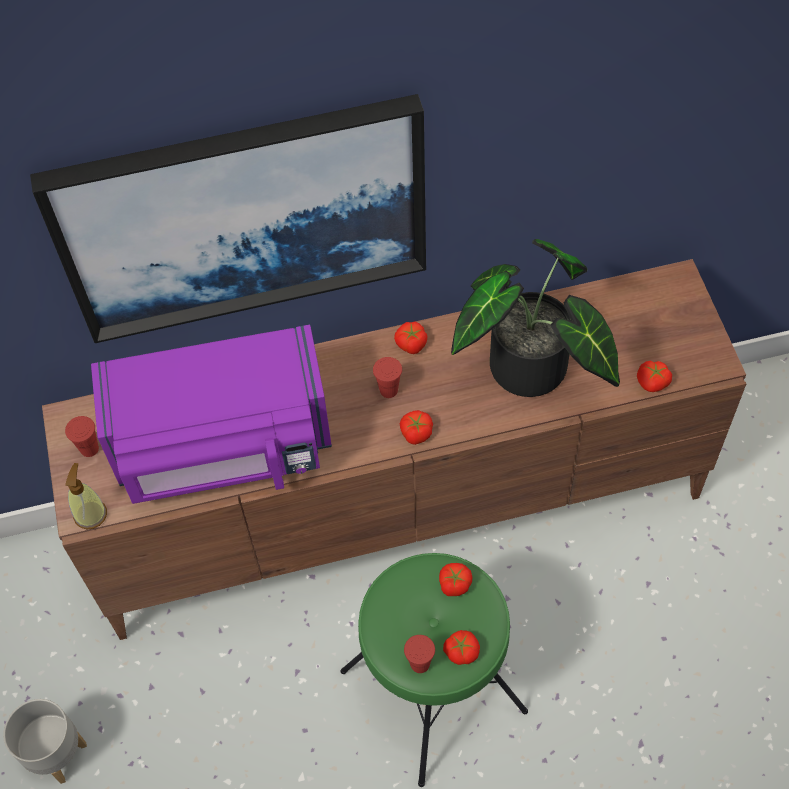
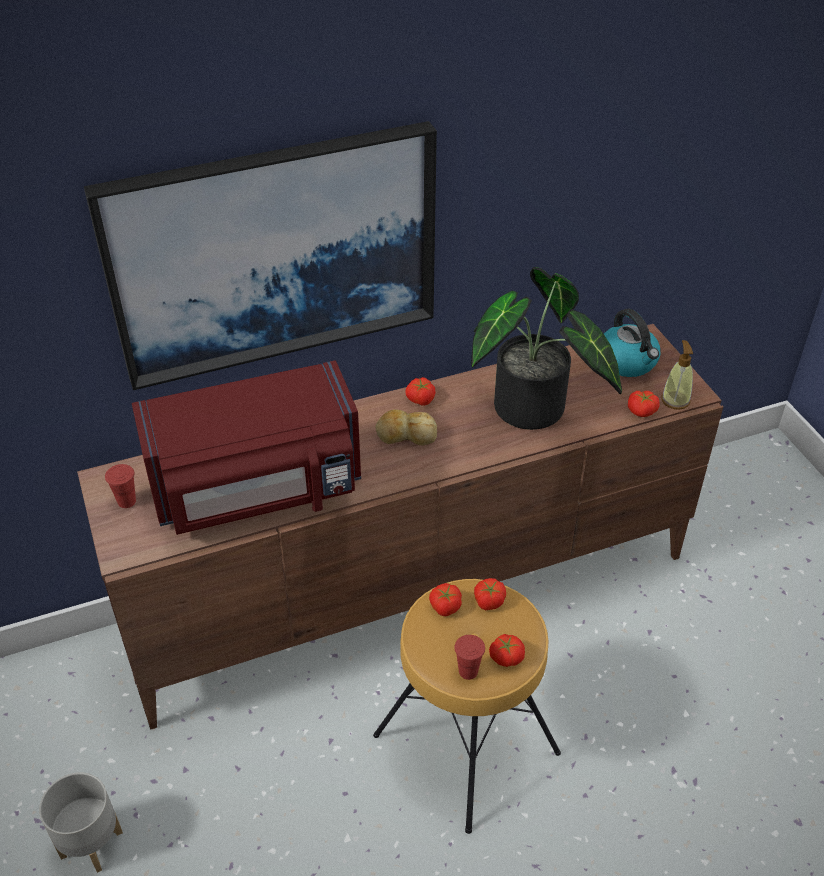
camera: 10 degrees left, 15 degrees down
(90, 514) = (132, 554): soap dispenser -> soap dispenser (675, 400)
(224, 448) = (258, 490): purple microwave -> red microwave
(388, 390) = (406, 434): red cup -> bread
(416, 432) = (437, 464): tomato -> tomato (445, 606)
(434, 689) = (467, 742): green stool -> brown stool
(651, 312) = (627, 362): none -> kettle

